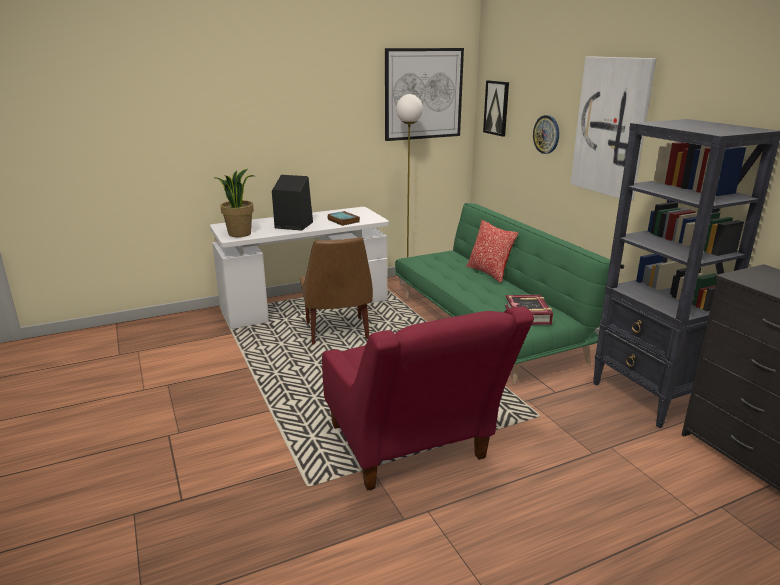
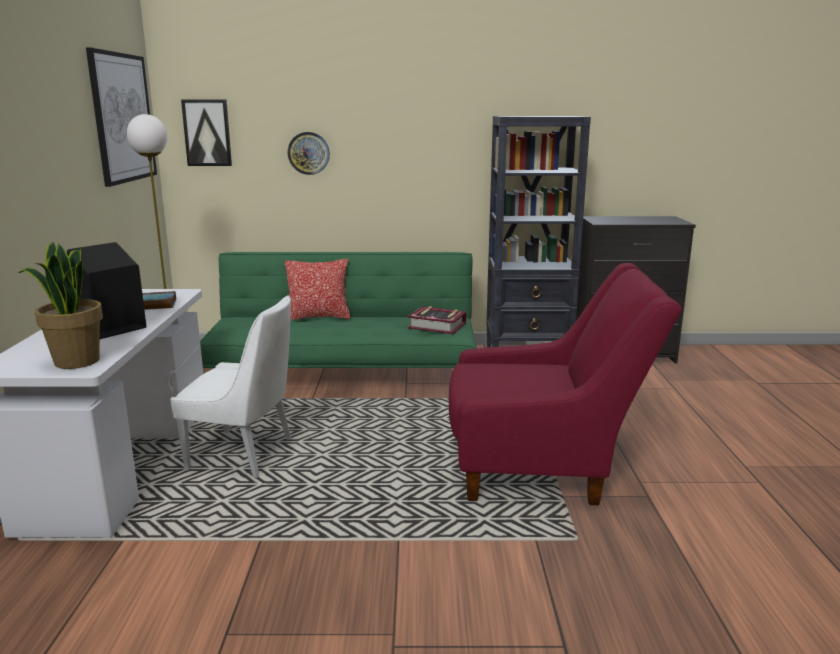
camera: 65 degrees left, 5 degrees down
(337, 332) = (244, 454): brown chair -> white chair
(611, 127) = (403, 133): picture -> none

